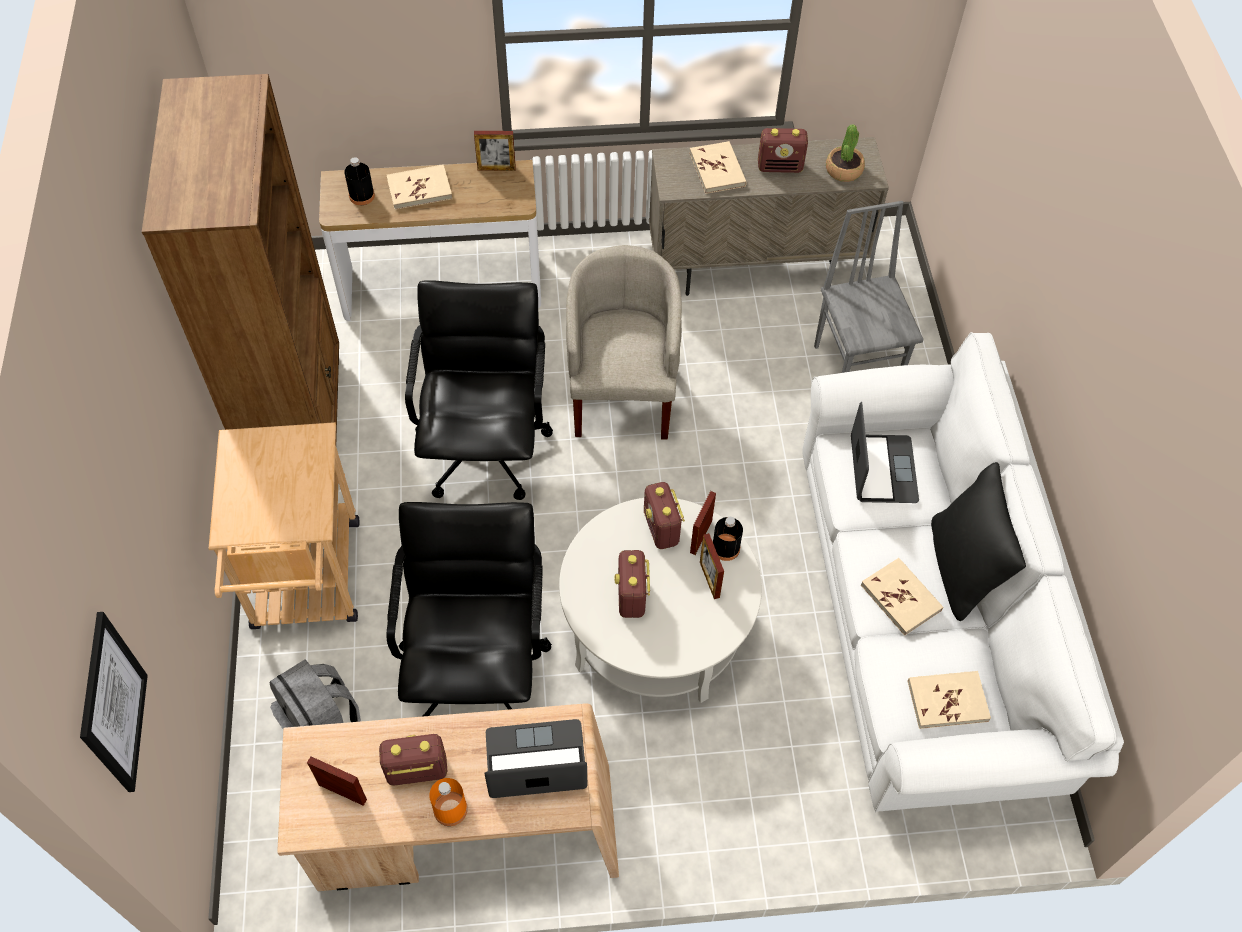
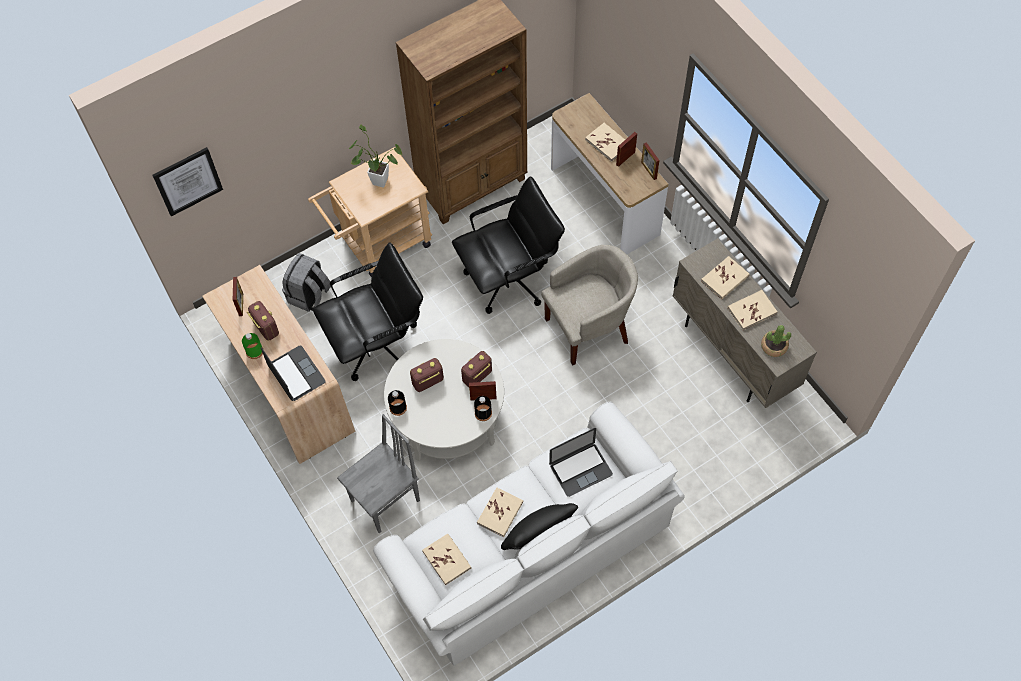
camera: 65 degrees right, 5 degrees up
(262, 480) = (376, 180): none -> potted plant
(362, 196) = (584, 120): black bottle -> black bottle (398, 407)
(450, 809) = (254, 351): orange bottle -> green bottle
(709, 579) = (459, 414): picture frame -> picture frame (625, 158)
(780, 167) = (751, 311): radio -> beige book
(856, 367) = (692, 444): grey chair -> grey chair (386, 501)

